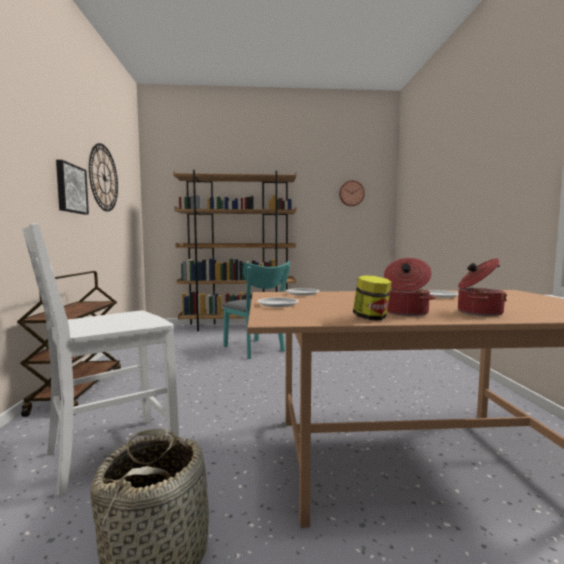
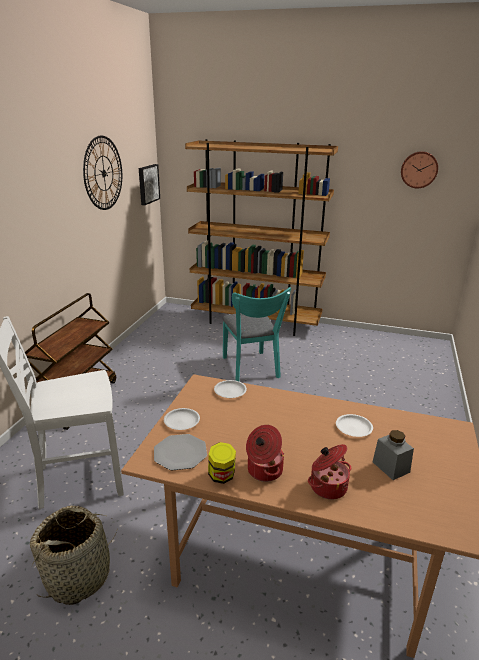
camera: 20 degrees right, 20 degrees up
(70, 188) = (63, 210): picture -> picture (148, 184)
(304, 314) = (180, 453): none -> plate
(505, 303) = (391, 467): none -> grey jar

